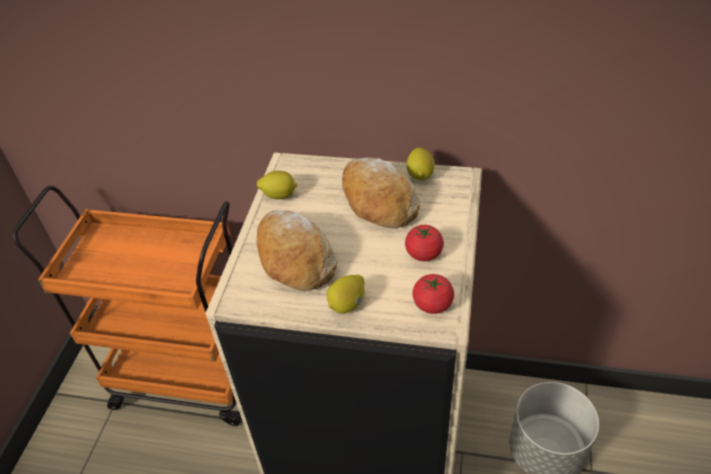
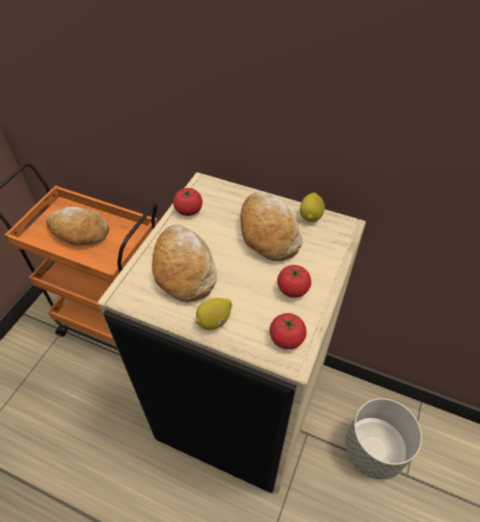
camera: 10 degrees right, 5 degrees up
(131, 259) = (79, 232): none -> bread
(279, 195) = (188, 210): lemon -> tomato

